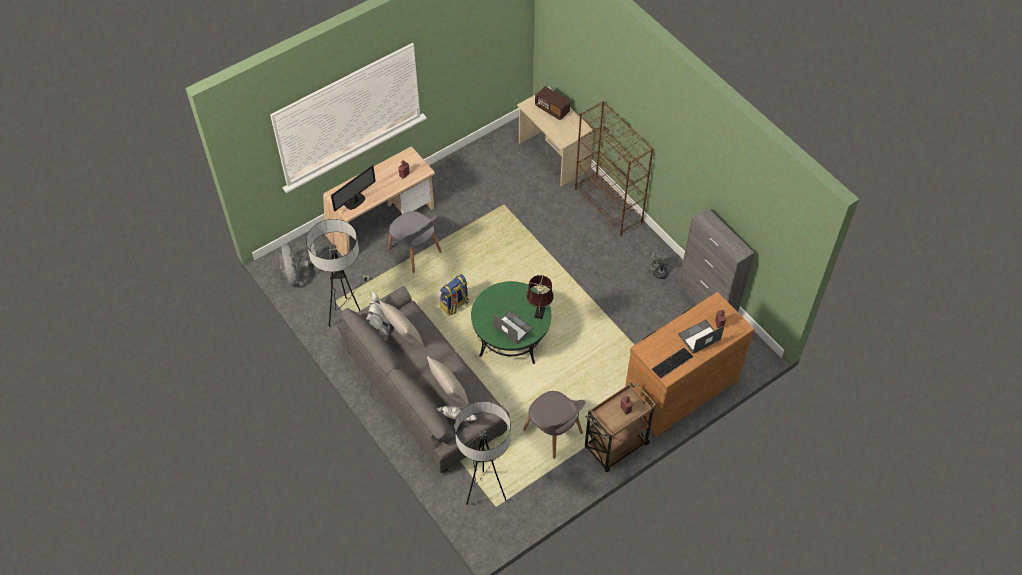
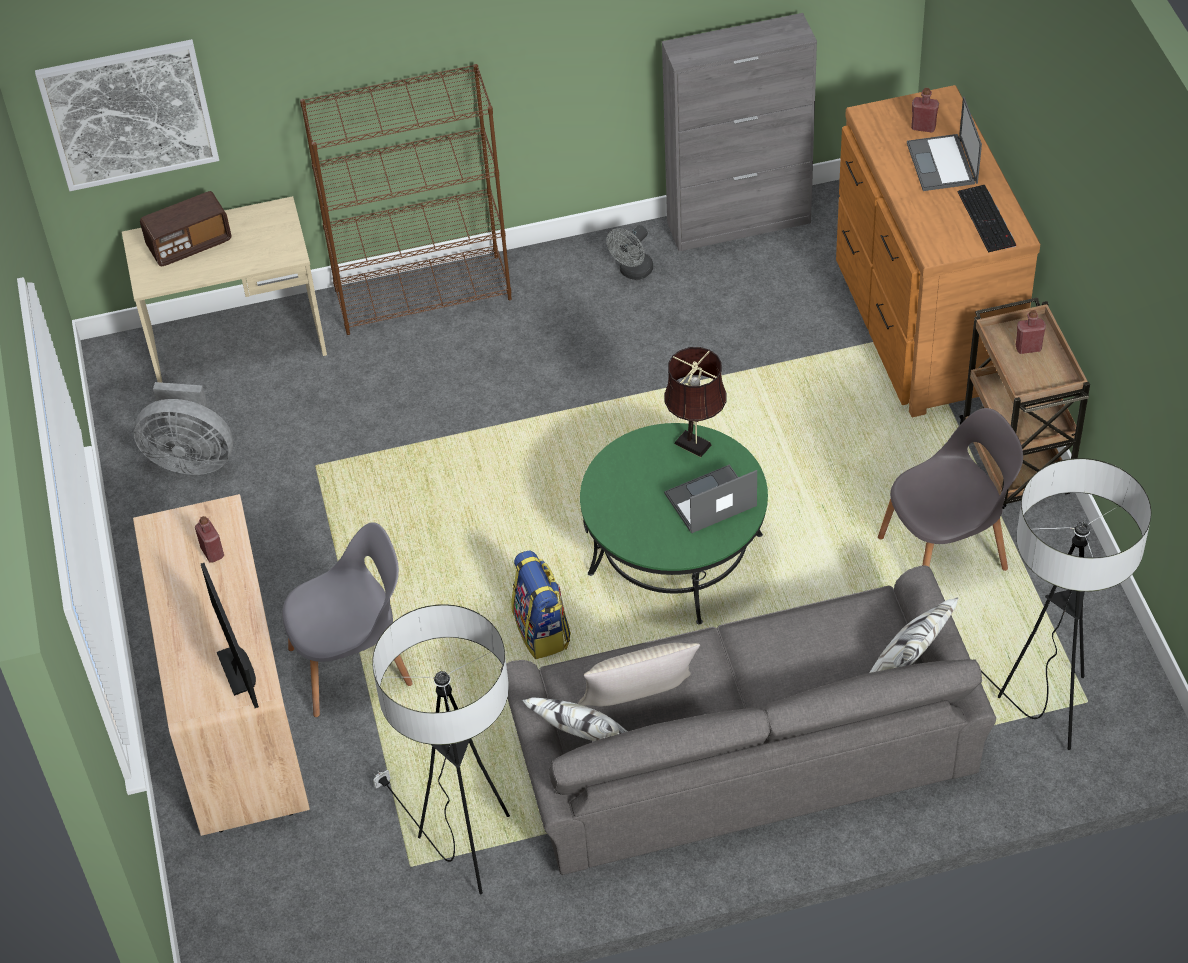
camera: 65 degrees left, 5 degrees down
(297, 274) = (287, 928): grey fan -> grey fan (191, 458)
(449, 393) = (831, 660): beige pillow -> none
(561, 51) = (129, 114): none -> picture

